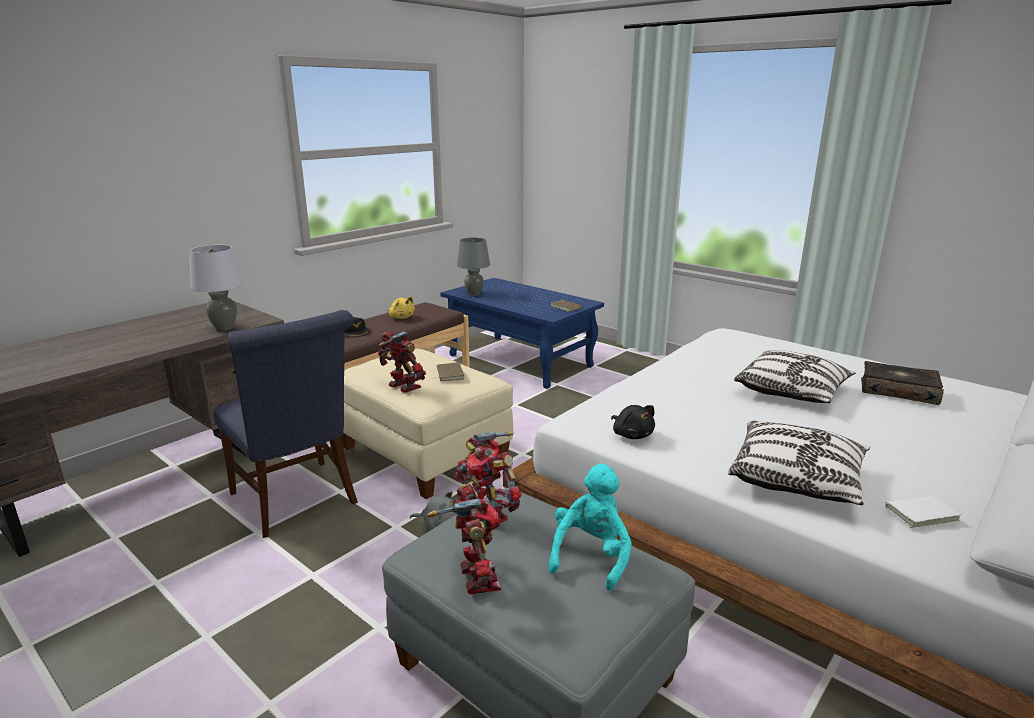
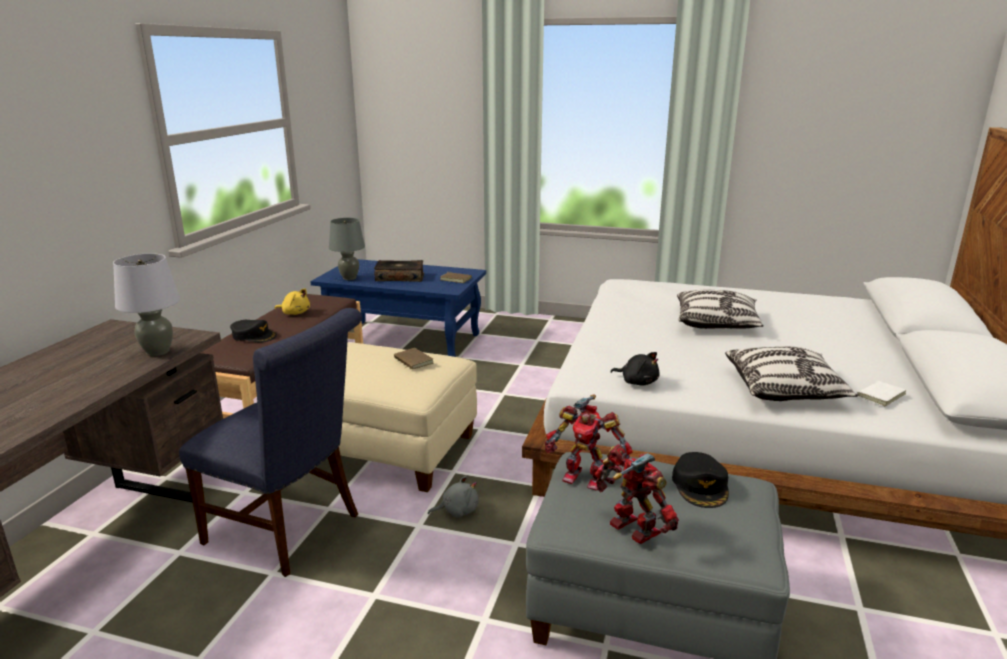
camera: 25 degrees left, 0 degrees up
(402, 387) = (379, 382): toy robot -> none
(591, 556) = (701, 486): turquoise plush toy -> black cap
(898, 391) = (785, 310): book -> book (400, 277)

